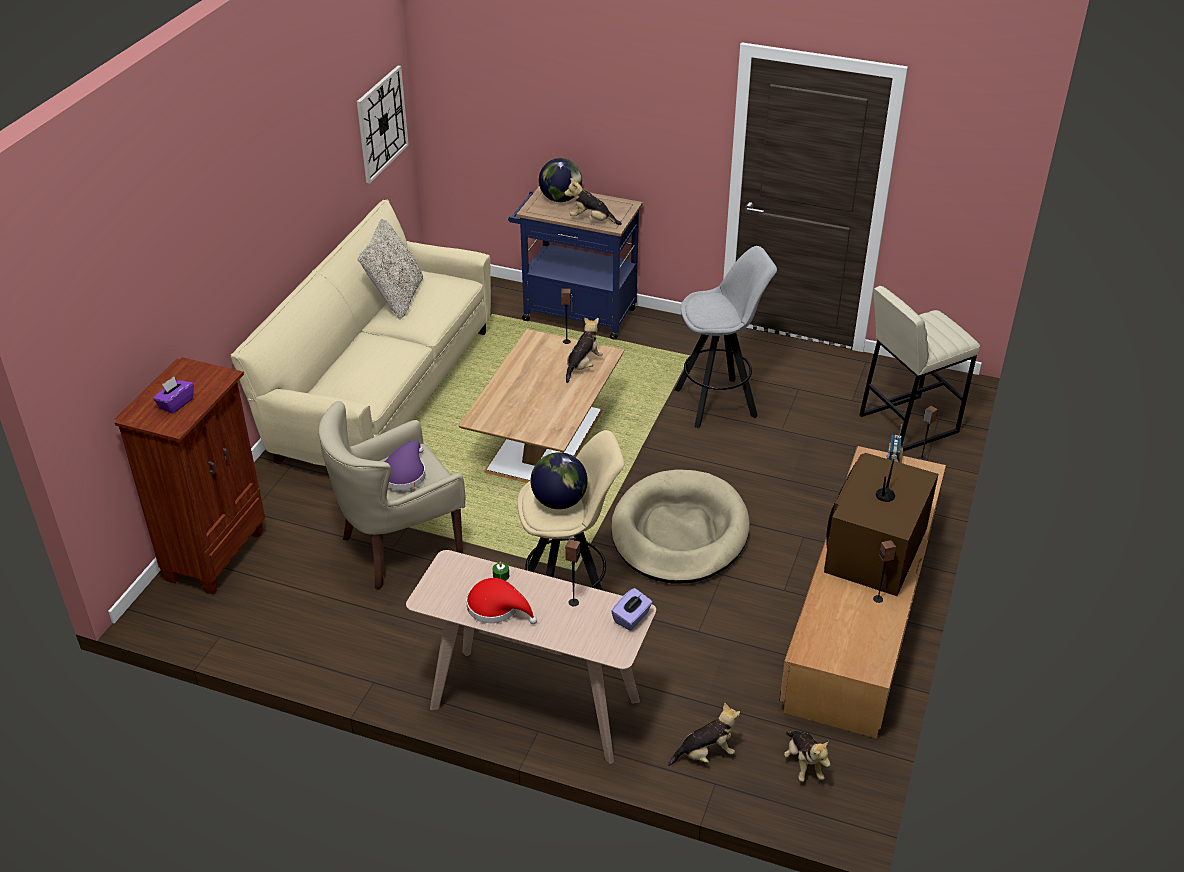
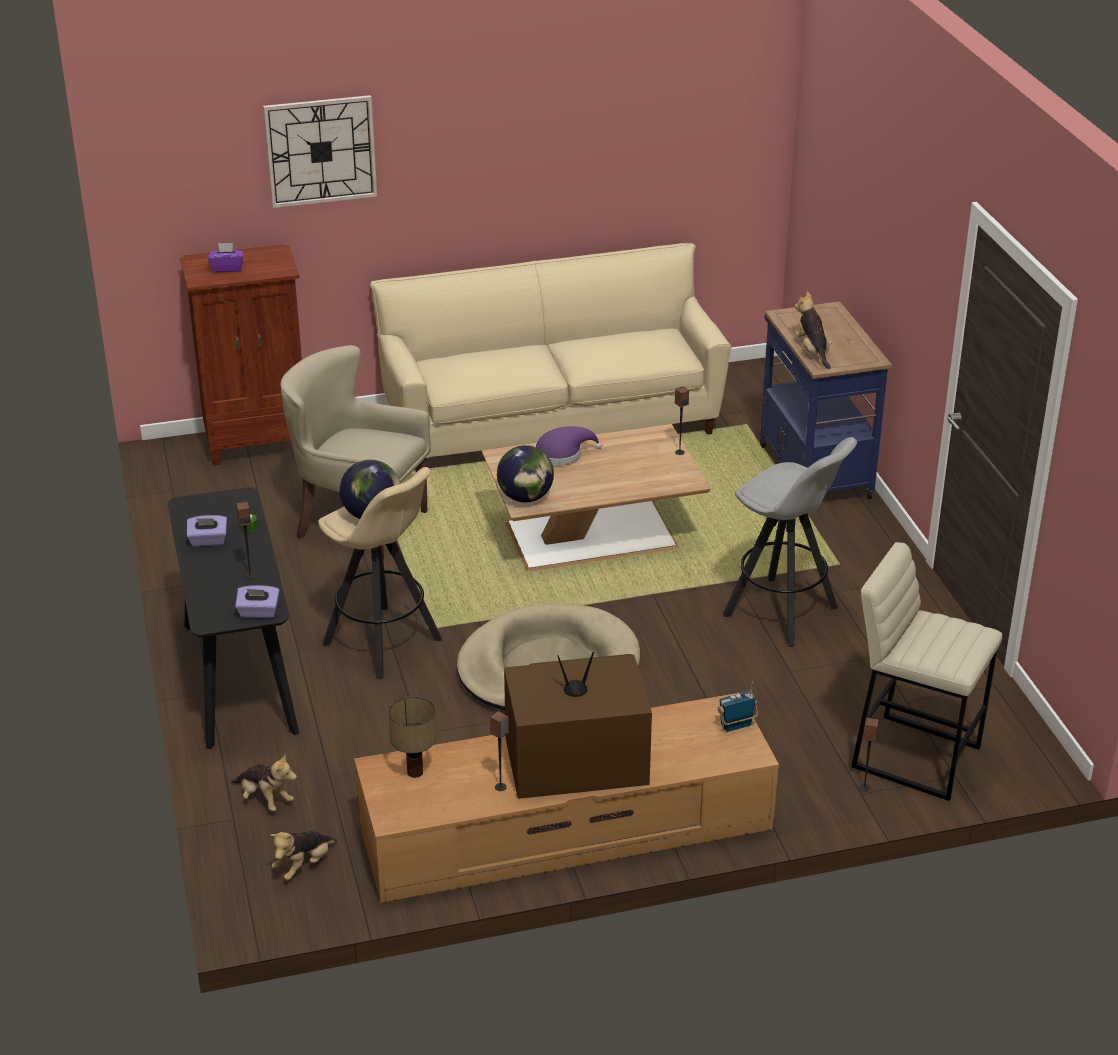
camera: 55 degrees right, 5 degrees down
(382, 124) = (718, 161): wall clock -> wall clock (321, 151)
(395, 297) = (608, 333): beige pillow -> none
(404, 474) = (366, 445): purple hat -> purple hat (562, 454)
(497, 607) = (208, 541): red hat -> purple tissue box
(534, 704) = (238, 677): beige console table -> black console table
(561, 199) = (826, 322): globe -> globe (525, 497)
(583, 366) = (652, 476): plush toy -> none
(828, 634) = (416, 772): none -> table lamp

